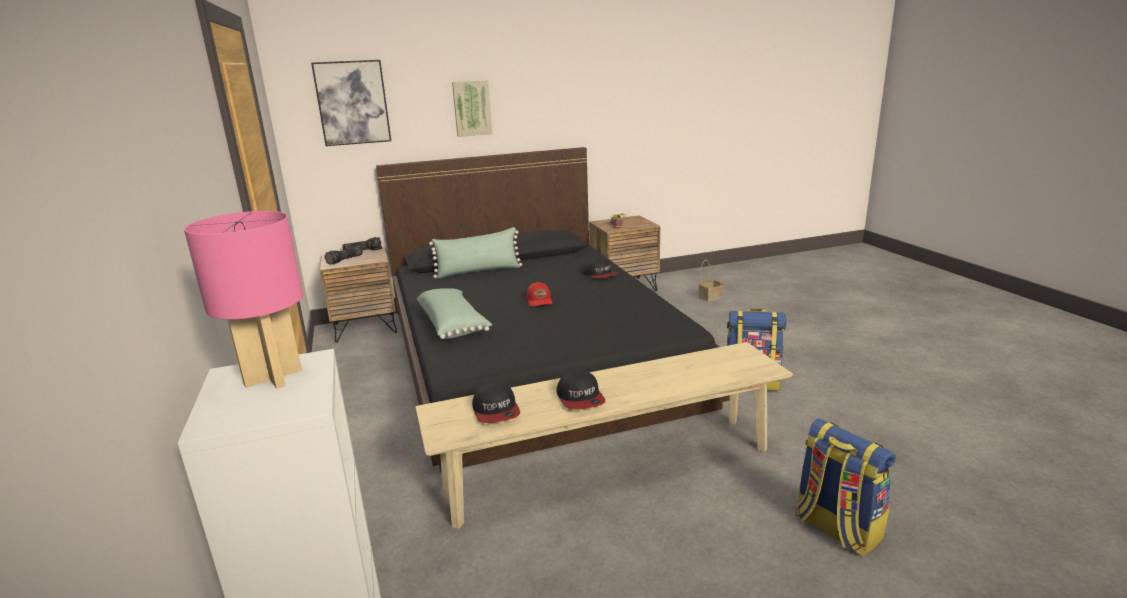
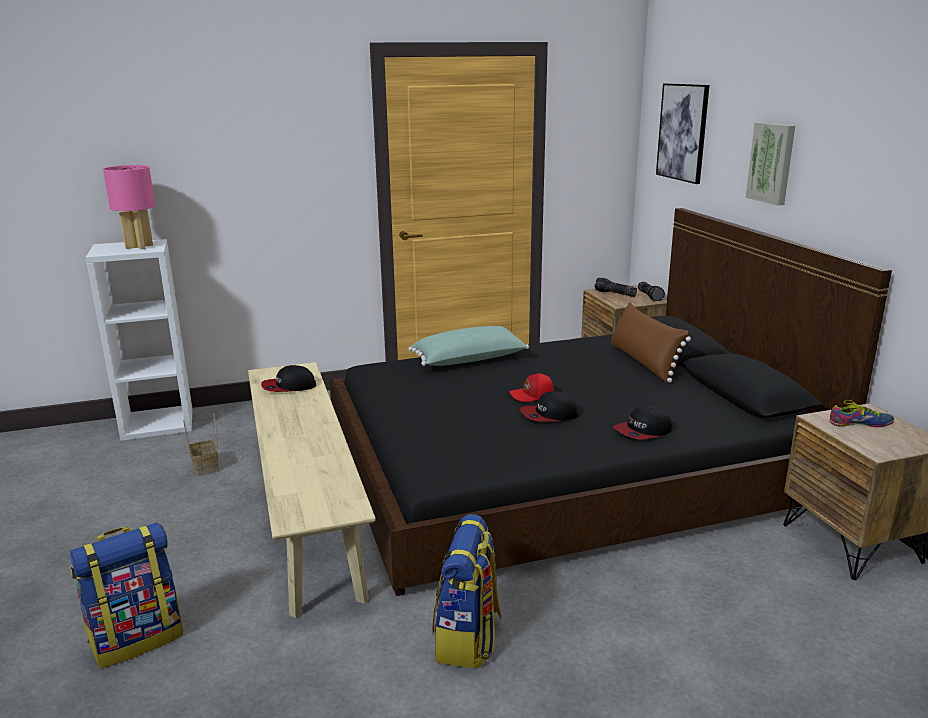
camera: 90 degrees right, 0 degrees up
(478, 271) = (643, 362): green pillow -> brown pillow
(580, 398) = (288, 417): cap -> cap (549, 415)
(710, 297) = (851, 650): basket -> basket (206, 468)

